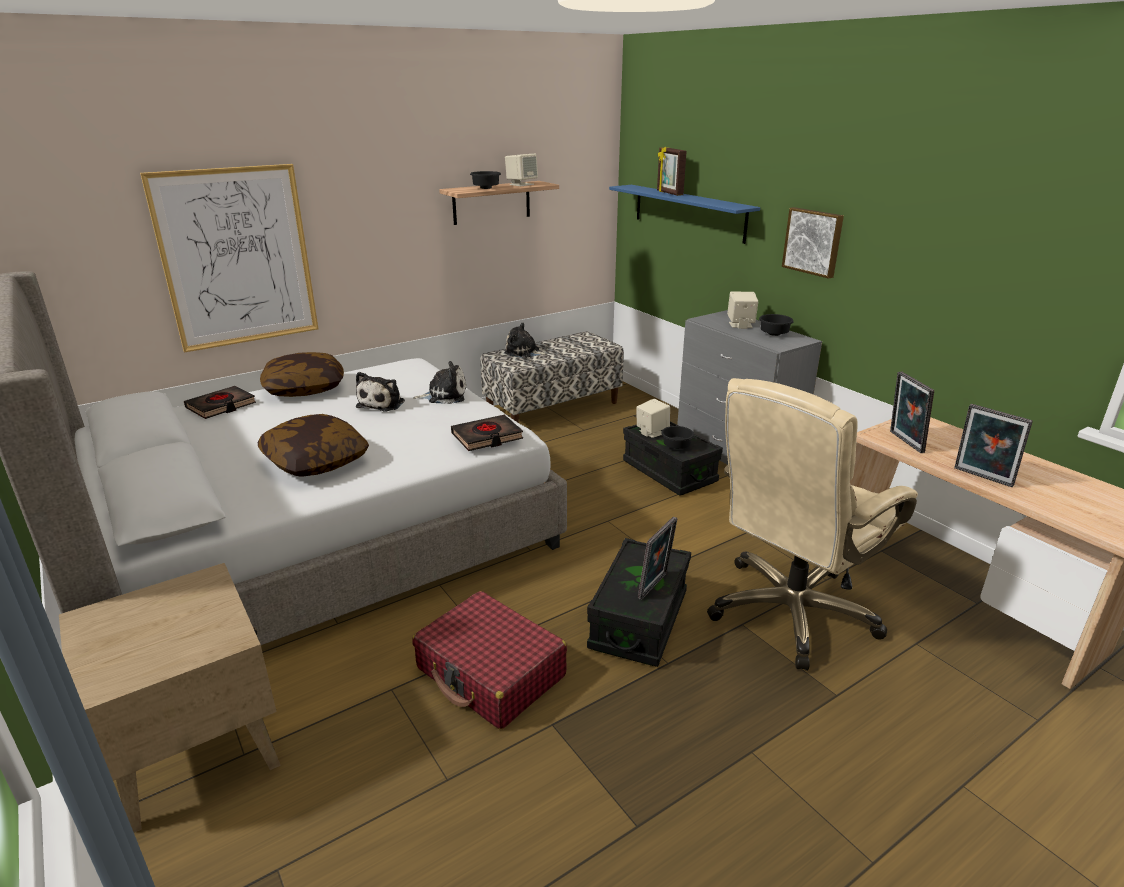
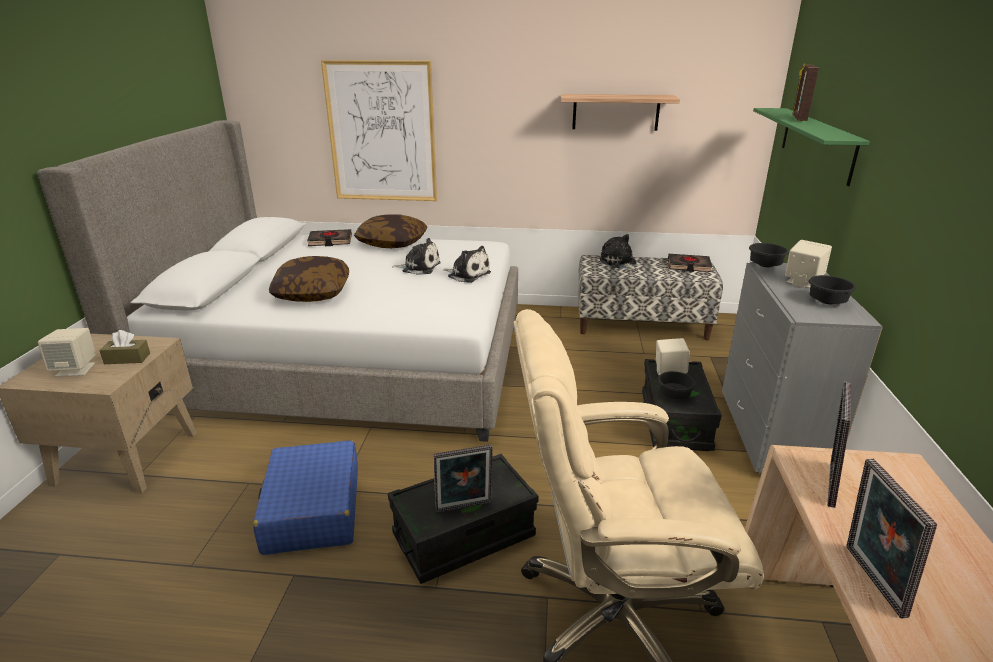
camera: 40 degrees right, 0 degrees up
(201, 607) = (127, 359): none -> brown tissue box
(383, 403) = (419, 267): plush toy -> plush toy turned 135 degrees counterclockwise
(487, 188) = (600, 96): black bowl -> black bowl (766, 265)
(487, 437) = (435, 314): black book -> black book (688, 266)
(491, 673) = (312, 510): red suitcase -> blue suitcase
(521, 184) = (643, 96): beige speaker -> beige speaker (76, 369)
(688, 212) = (816, 143): blue shelf -> green shelf
(813, 241) = (904, 192): picture -> none

